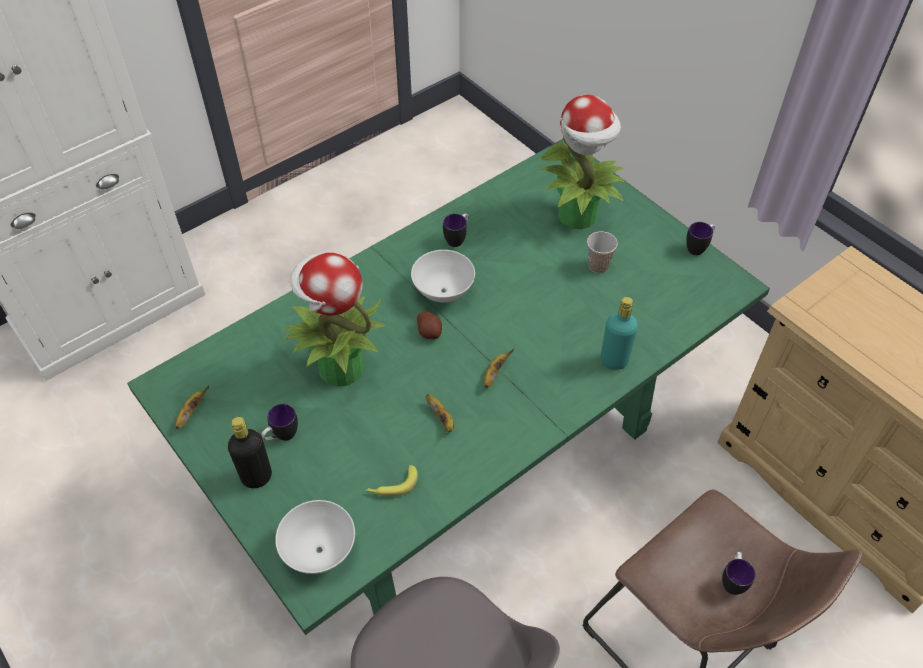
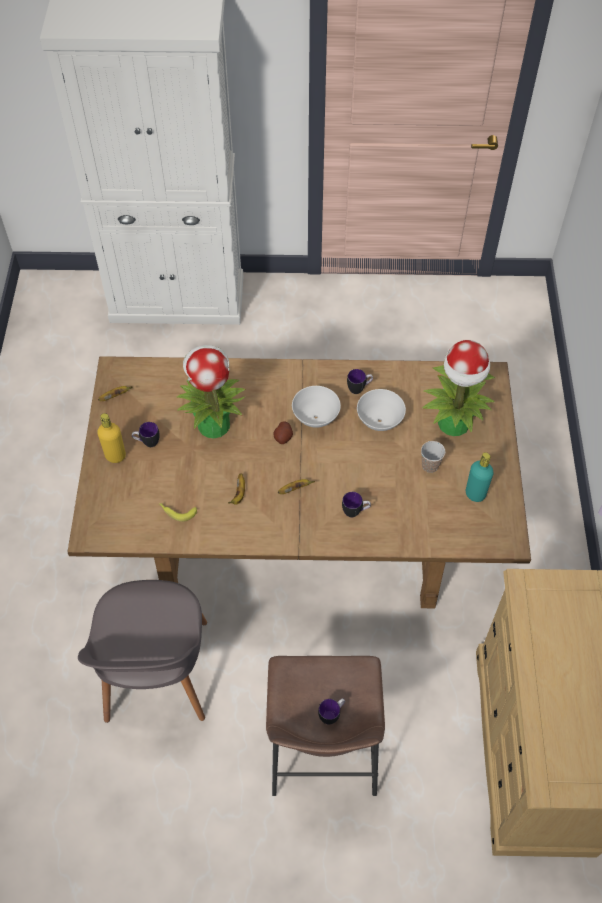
camera: 40 degrees right, 5 degrees up
(256, 477) = (115, 456): black bottle -> yellow bottle
(318, 551) = (109, 518): white bowl -> white bowl (379, 421)
(459, 456) = (299, 536): green dining table -> brown dining table
(614, 360) = (374, 532): turquoise bottle -> turquoise bottle (475, 494)
(698, 247) = (512, 499): mug -> mug (355, 512)

